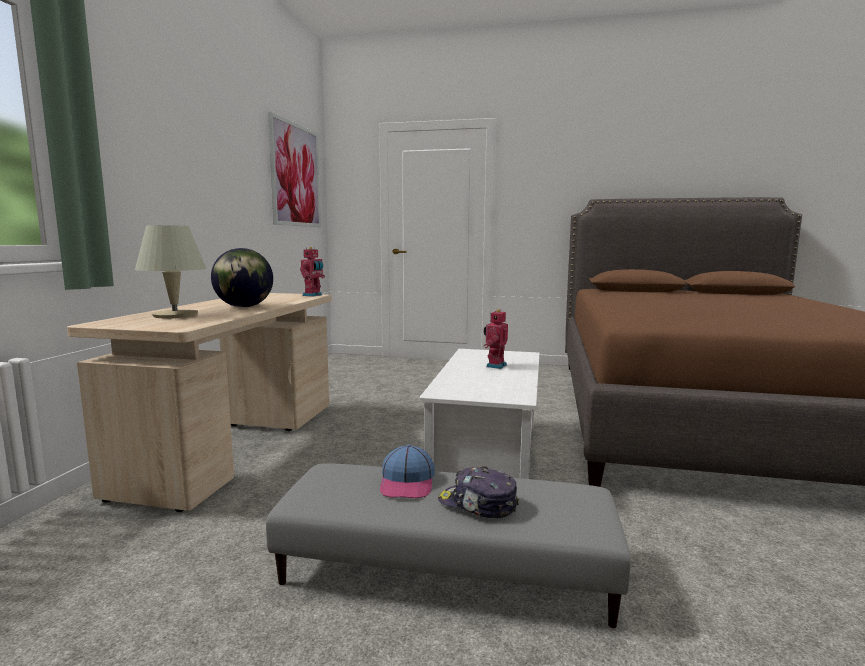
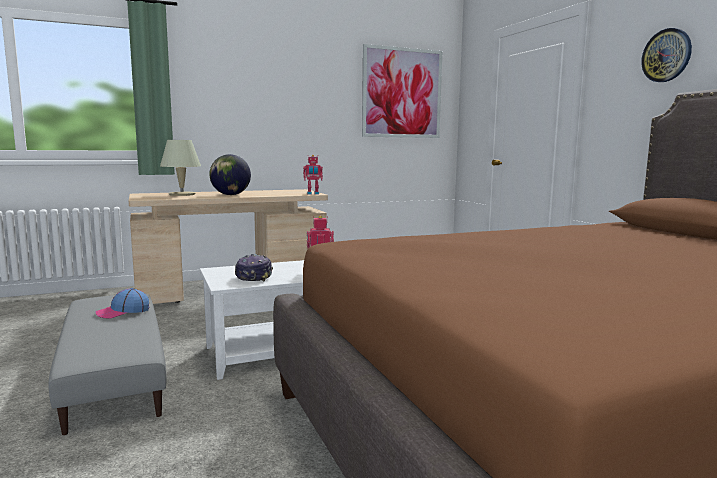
camera: 55 degrees right, 0 degrees up
(478, 504) = (99, 330): cap -> cap (254, 276)
(569, 172) = (666, 55): none -> wall clock

